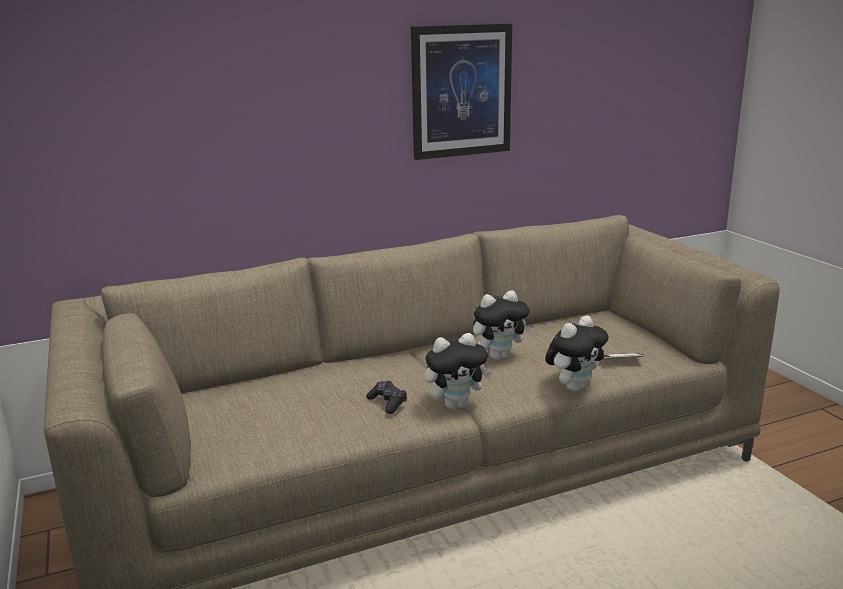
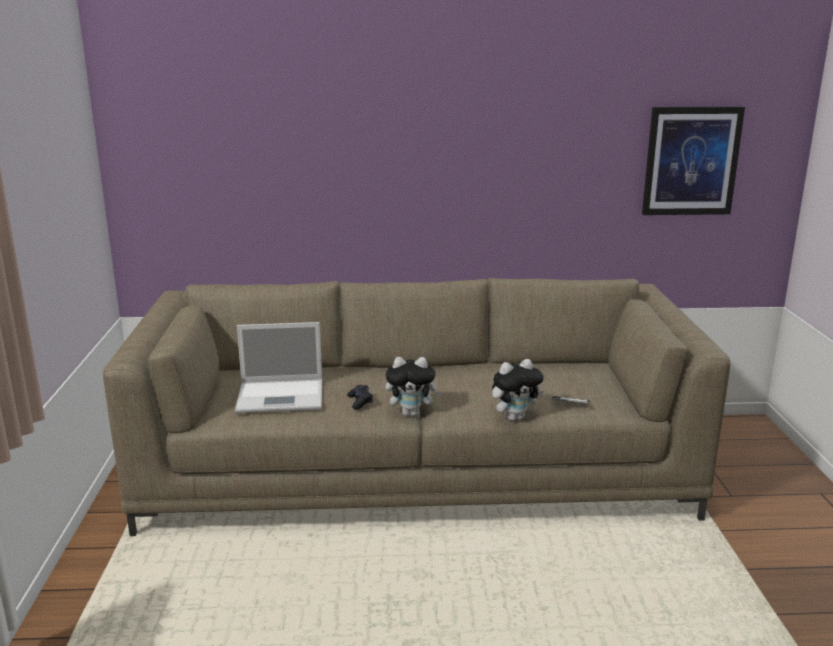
camera: 20 degrees right, 0 degrees up
(283, 415) = (282, 396): none -> laptop
(461, 91) = (498, 157): picture -> picture (691, 161)
(499, 356) = (475, 384): plush toy -> none

